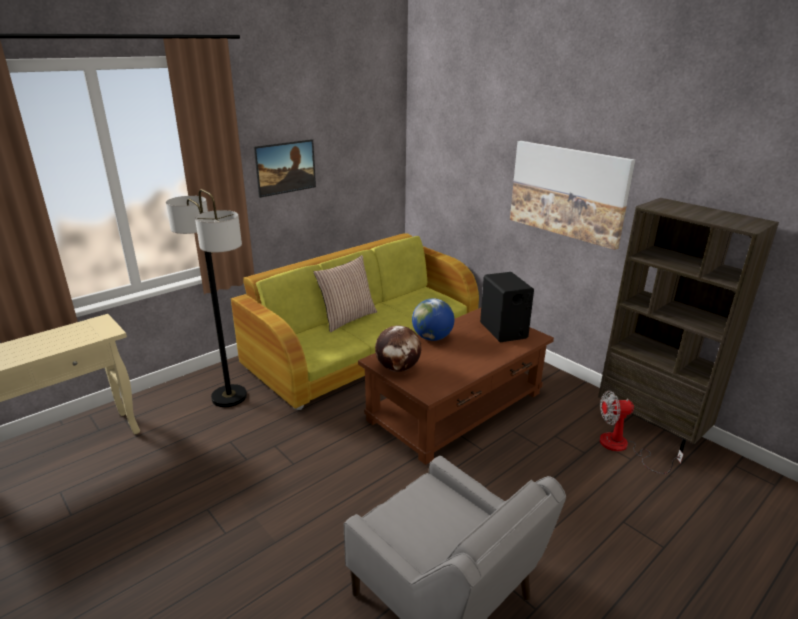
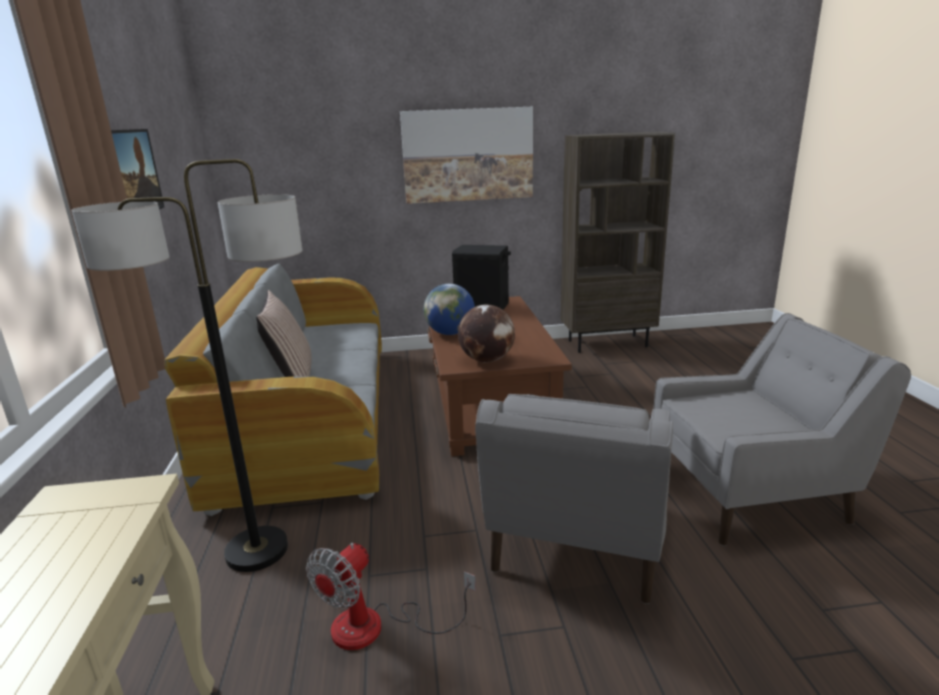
camera: 55 degrees left, 5 degrees down
(310, 512) = (577, 541): none -> grey armchair
(364, 347) = (310, 416): green sofa -> grey sofa
(622, 448) = (619, 359): fan -> fan (376, 627)

